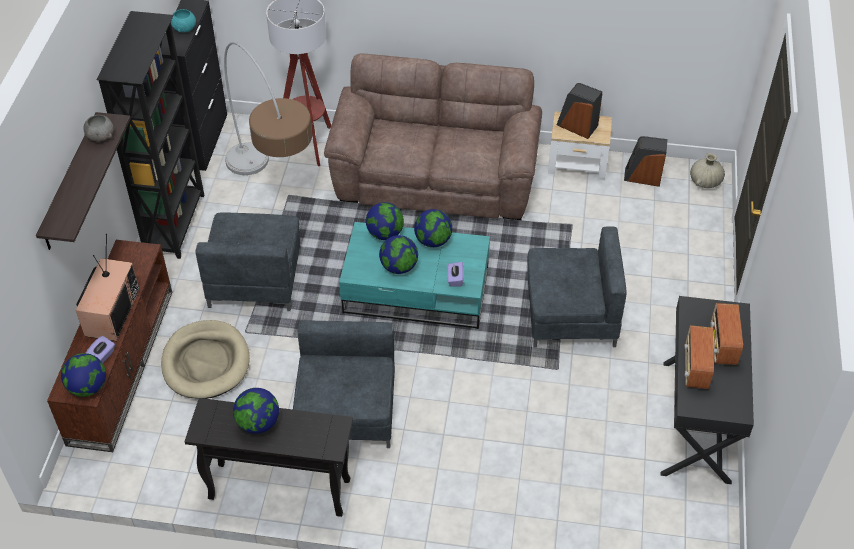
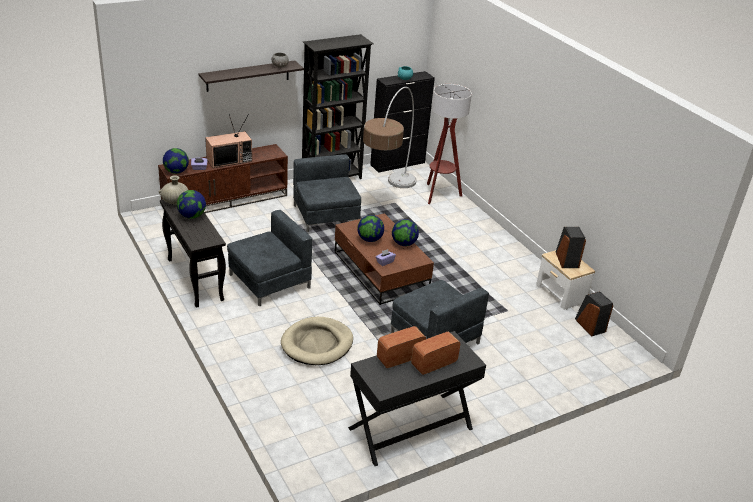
camera: 50 degrees right, 15 degrees down
(206, 362) = (253, 224): beige dog bed -> beige dog bed (317, 344)
(256, 278) = (325, 216): grey armchair -> grey armchair turned 105 degrees clockwise
(385, 234) = (388, 226): globe -> none
(417, 290) = (381, 272): turquoise coffee table -> brown coffee table
(436, 175) = (476, 244): brown sofa -> none
(705, 181) = (625, 356): beige vase -> beige vase (175, 201)

